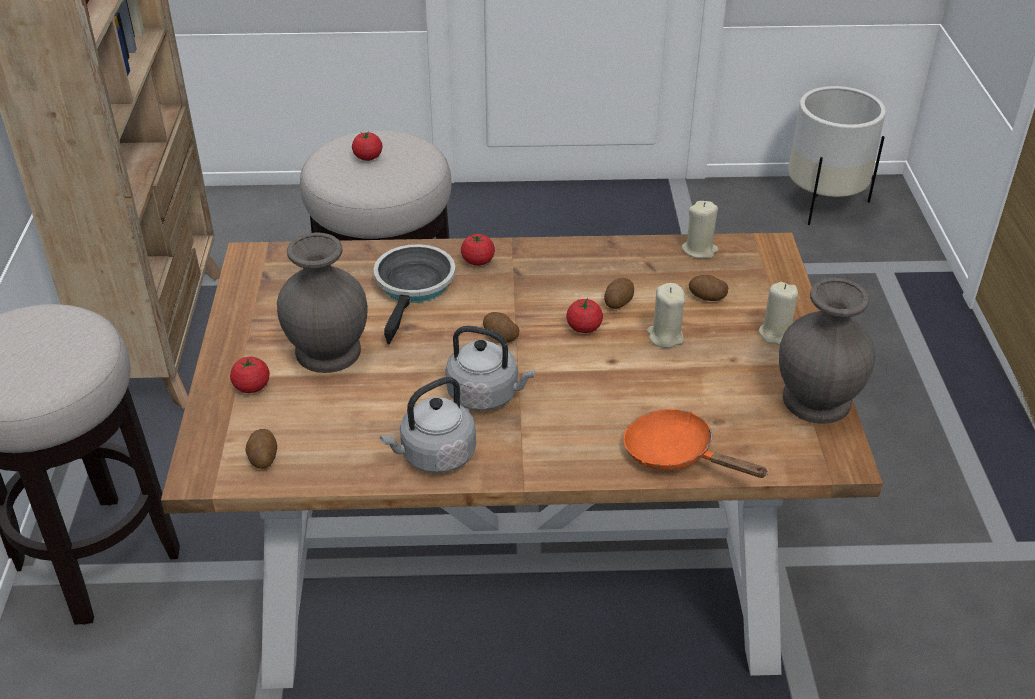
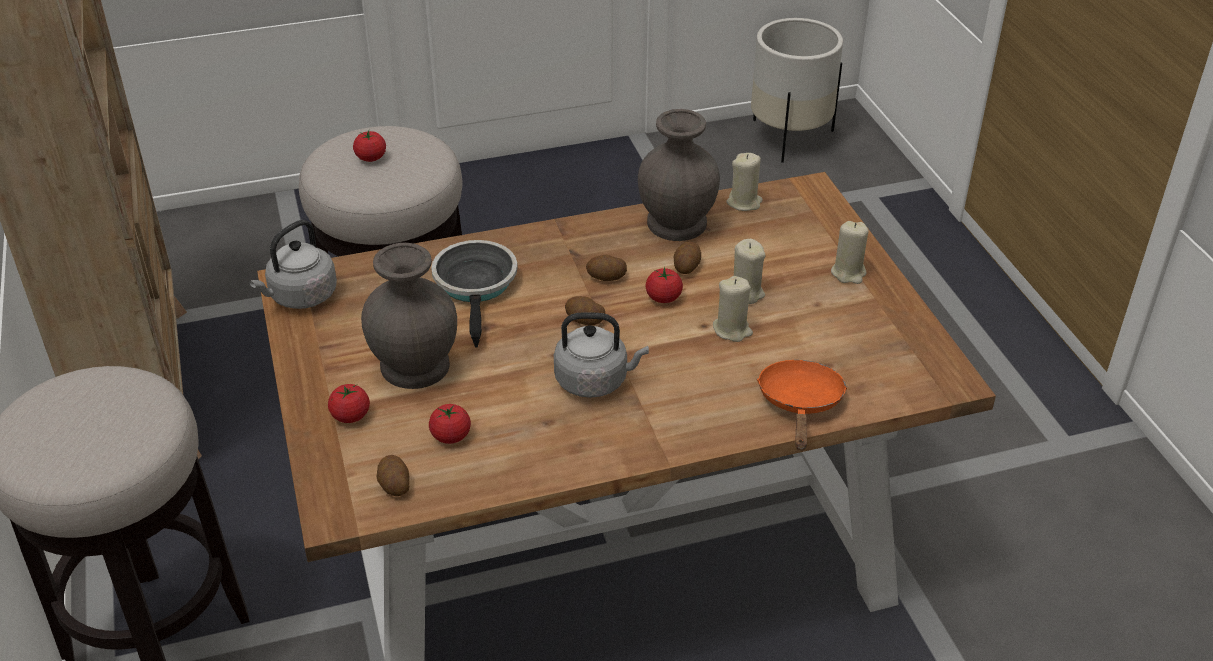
camera: 15 degrees left, 0 degrees up
(434, 456) = (569, 450): grey kettle -> grey kettle (300, 297)
(478, 261) = (530, 248): tomato -> tomato (451, 436)
(638, 370) = (732, 330): none -> beige candle
(676, 454) = (800, 404): orange frying pan -> orange frying pan turned 75 degrees clockwise
(707, 297) = (769, 248): potato -> potato (606, 278)
(816, 401) = (908, 330): grey vase -> grey vase (676, 224)

